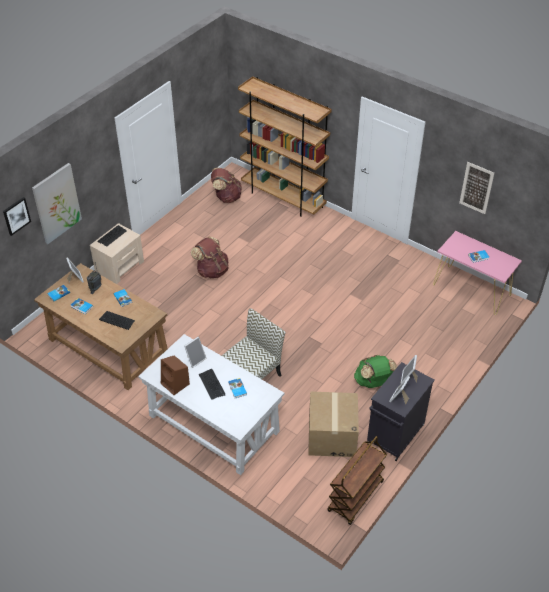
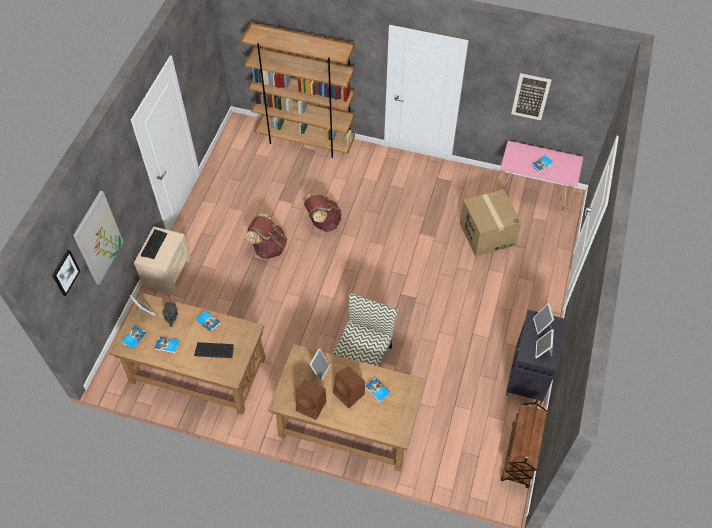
camera: 20 degrees left, 10 degrees up
(212, 384) = (349, 394): keyboard -> brown speaker
(213, 423) = (348, 423): white desk -> brown desk
(226, 197) = (245, 156): brown backpack -> brown backpack (323, 222)
(331, 436) = (469, 398): cardboard box -> cardboard box (486, 234)
(373, 382) = (483, 325): green backpack -> none

